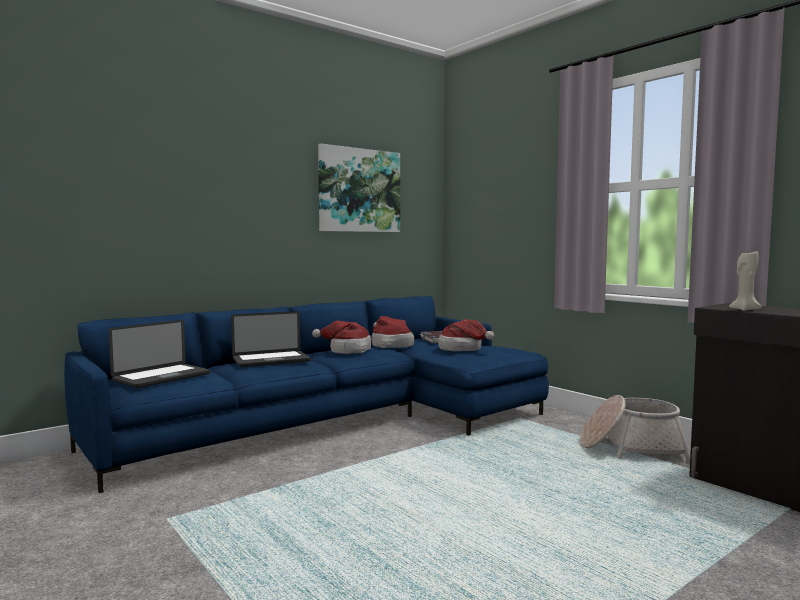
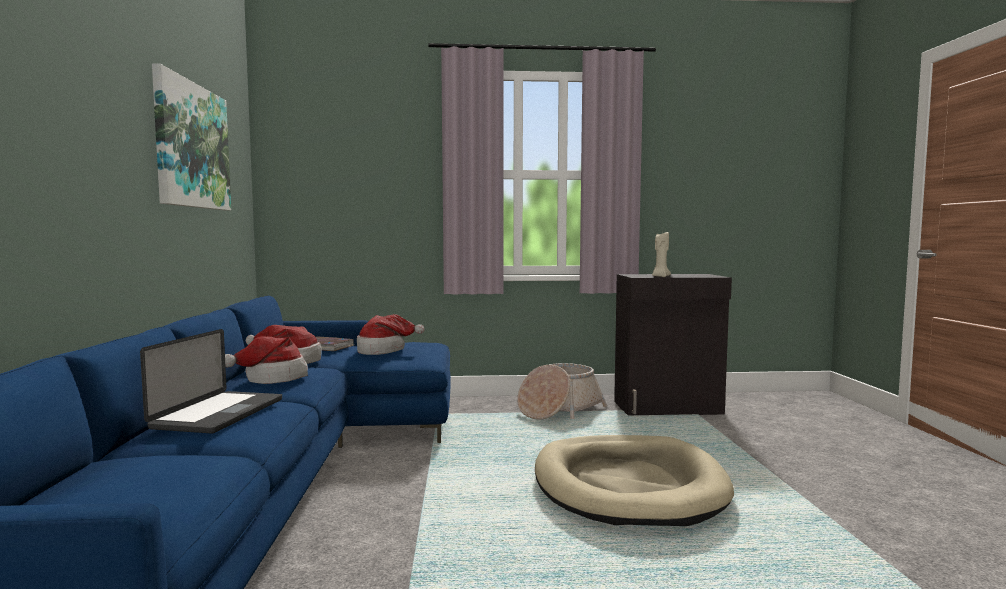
camera: 55 degrees left, 0 degrees up
(162, 377) = (128, 490): laptop -> none
(513, 515) = (627, 486): none -> beige dog bed

